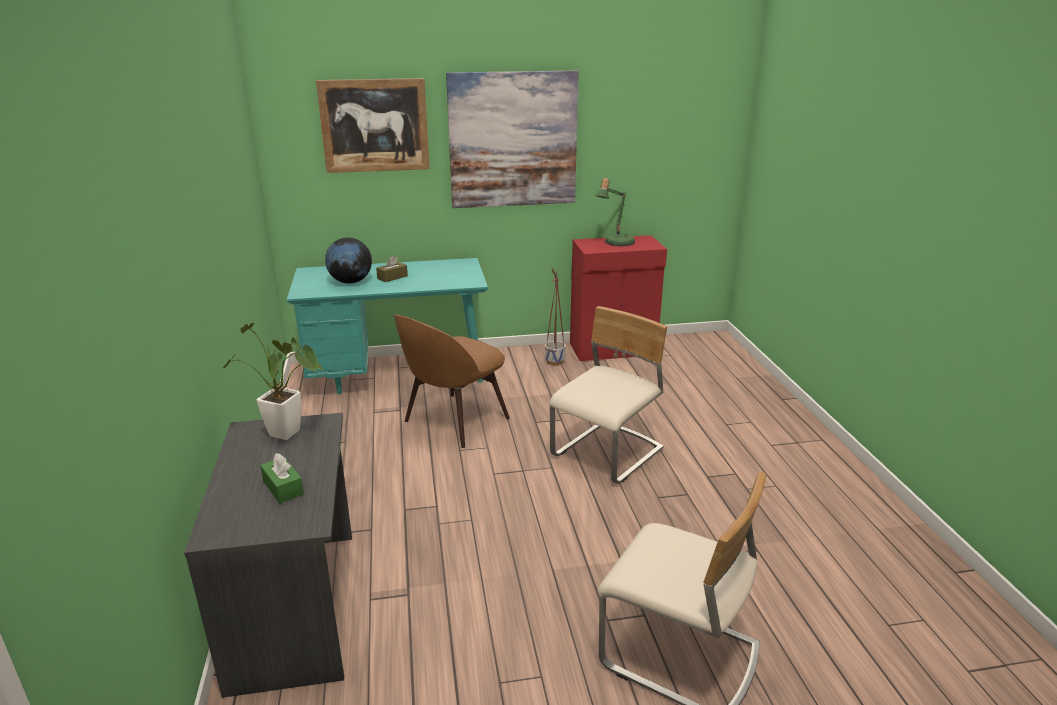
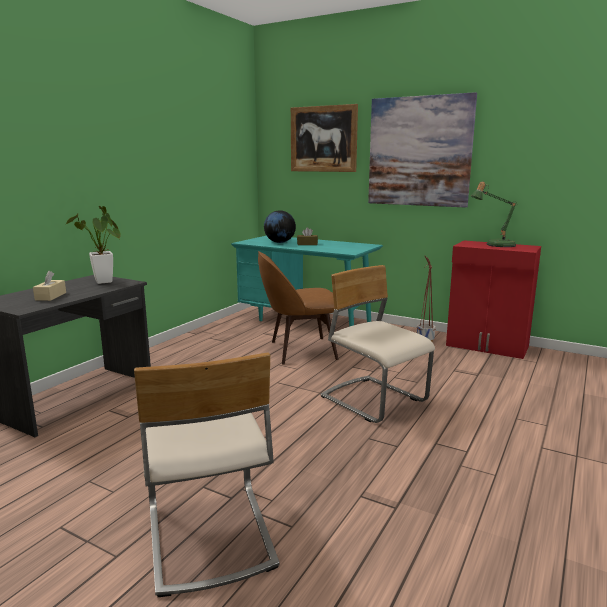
camera: 40 degrees right, 10 degrees down
(283, 488) = (50, 296): green tissue box -> beige tissue box
(608, 454) = (374, 400): beige chair -> beige chair turned 120 degrees counterclockwise

